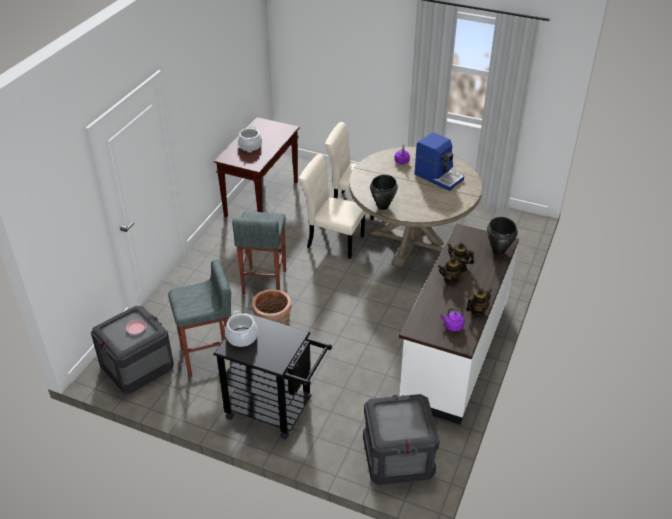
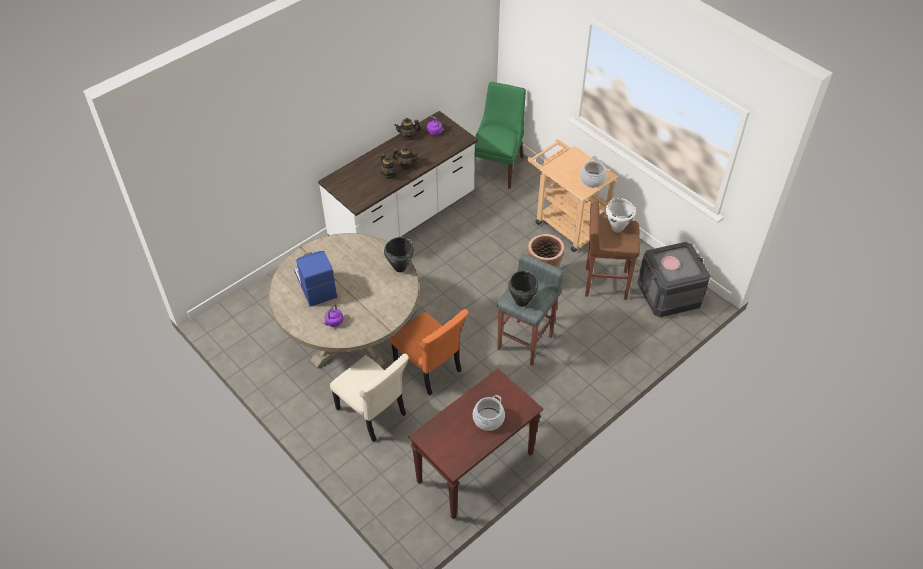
camera: 155 degrees left, 10 degrees up
(198, 305) = (617, 228): none -> white cooking pot
(208, 357) = (605, 283): grey stool -> brown stool
(276, 410) = (566, 223): black cart -> beige cart
(333, 241) = (429, 369): beige chair -> orange chair
(397, 457) = (497, 166): crate -> green chair
(498, 251) = (345, 175): black cooking pot -> black cooking pot (521, 302)

